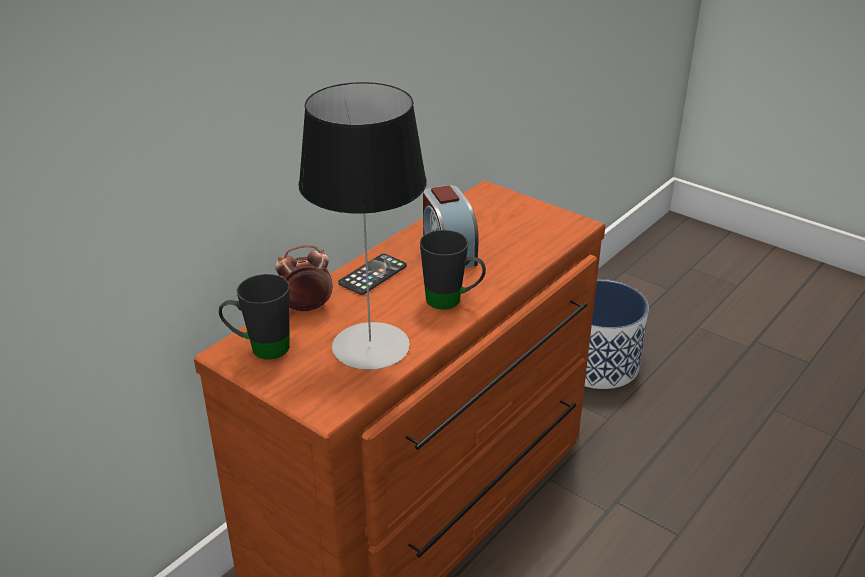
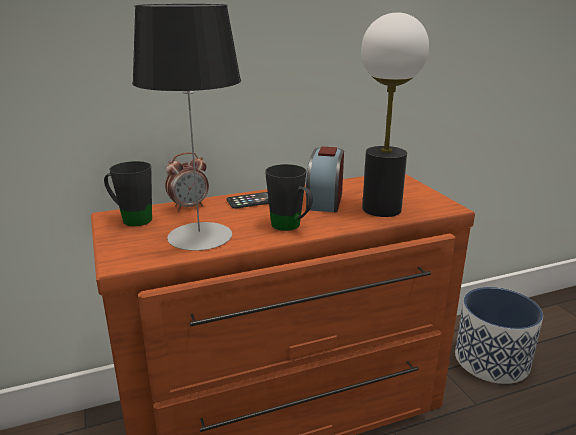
camera: 30 degrees right, 10 degrees down
(306, 308) = (189, 207): alarm clock -> alarm clock turned 135 degrees clockwise
(518, 247) = (382, 209): none -> table lamp

